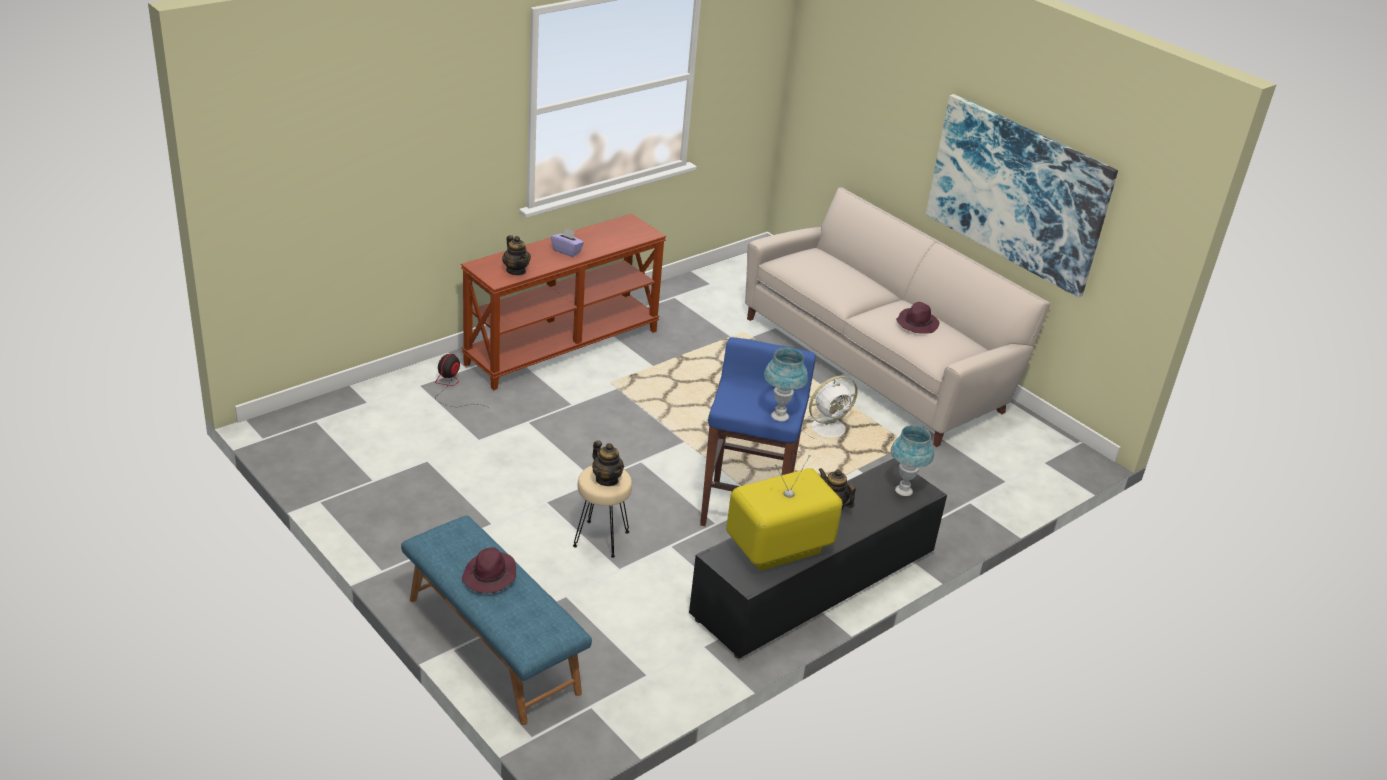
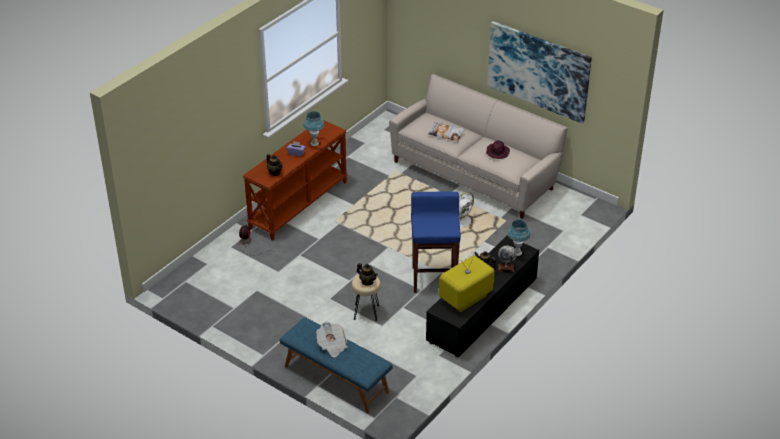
camera: 10 degrees left, 5 degrees up
(489, 576) = (332, 345): purple hat -> newspaper
(780, 416) = (449, 230): blue table lamp -> blue table lamp (314, 143)
(837, 281) = (446, 134): none -> pillow
(873, 512) = (505, 268): none -> globe

